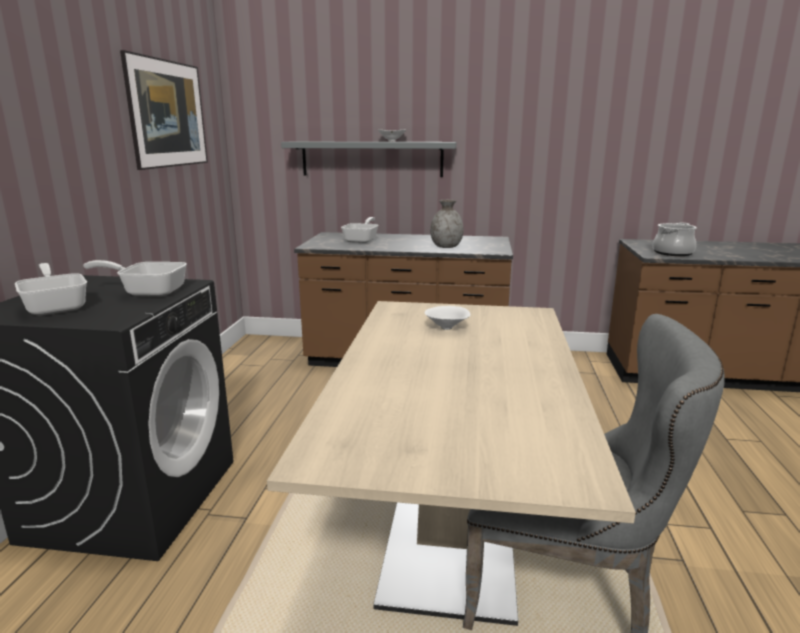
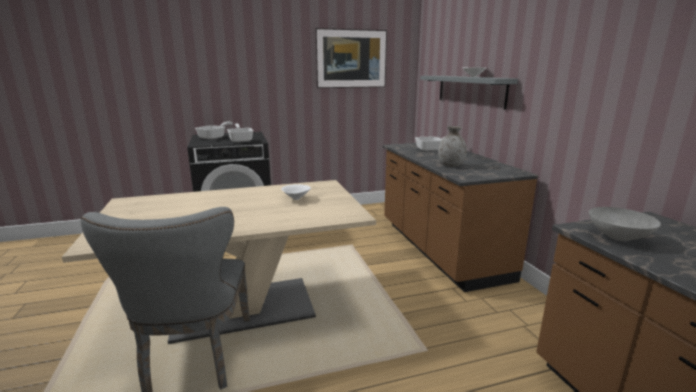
camera: 65 degrees right, 0 degrees up
(672, 253) = (619, 237): cooking pot -> grey bowl

